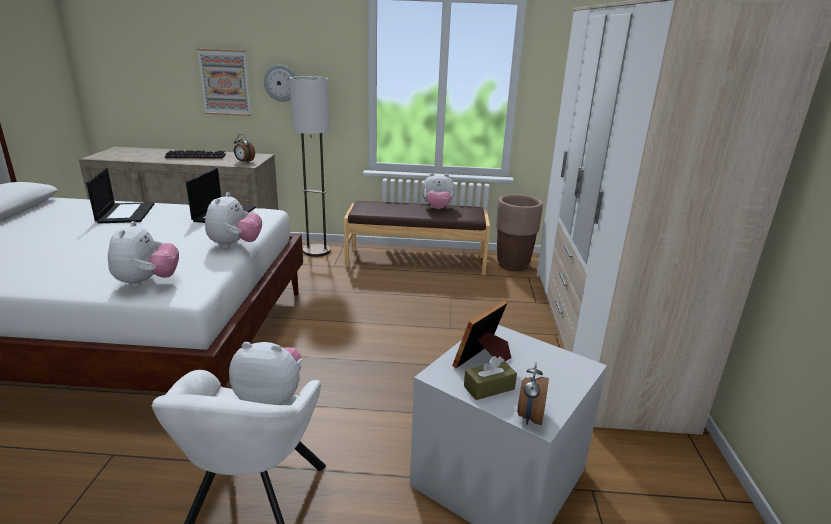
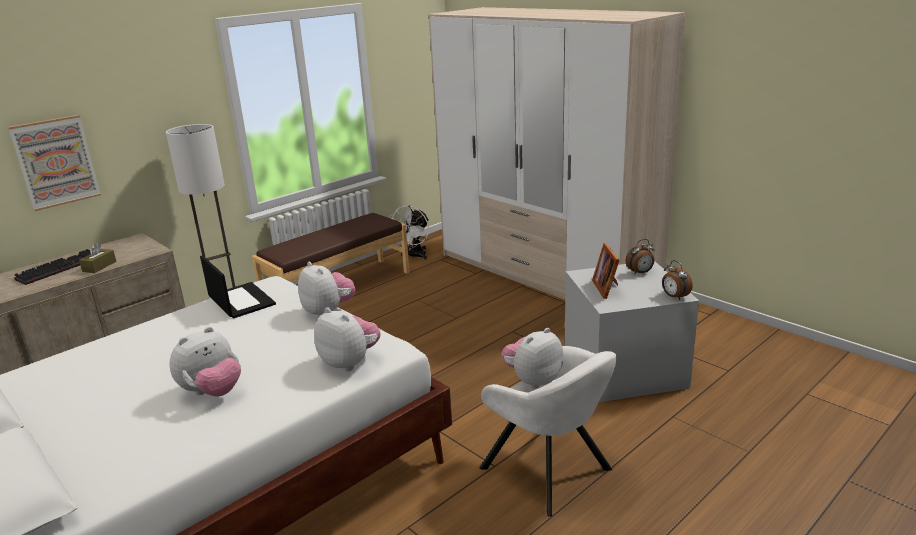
camera: 45 degrees left, 0 degrees up
(125, 213) = (135, 348): laptop -> none
(244, 162) = (139, 250): alarm clock -> alarm clock (640, 273)
(281, 83) = (133, 143): wall clock -> none
(437, 208) = (344, 227): plush toy -> plush toy (212, 392)
(489, 388) = (636, 297): brown tissue box -> brown tissue box (99, 266)
(513, 265) = (414, 256): brown planter -> white fan

